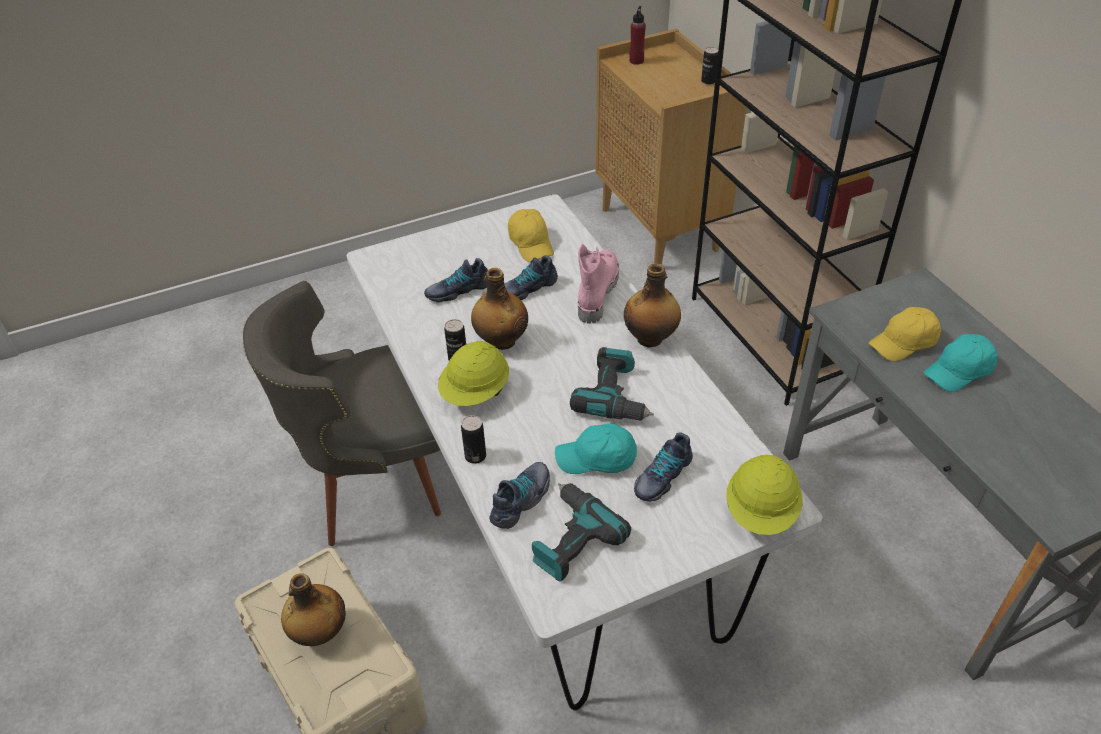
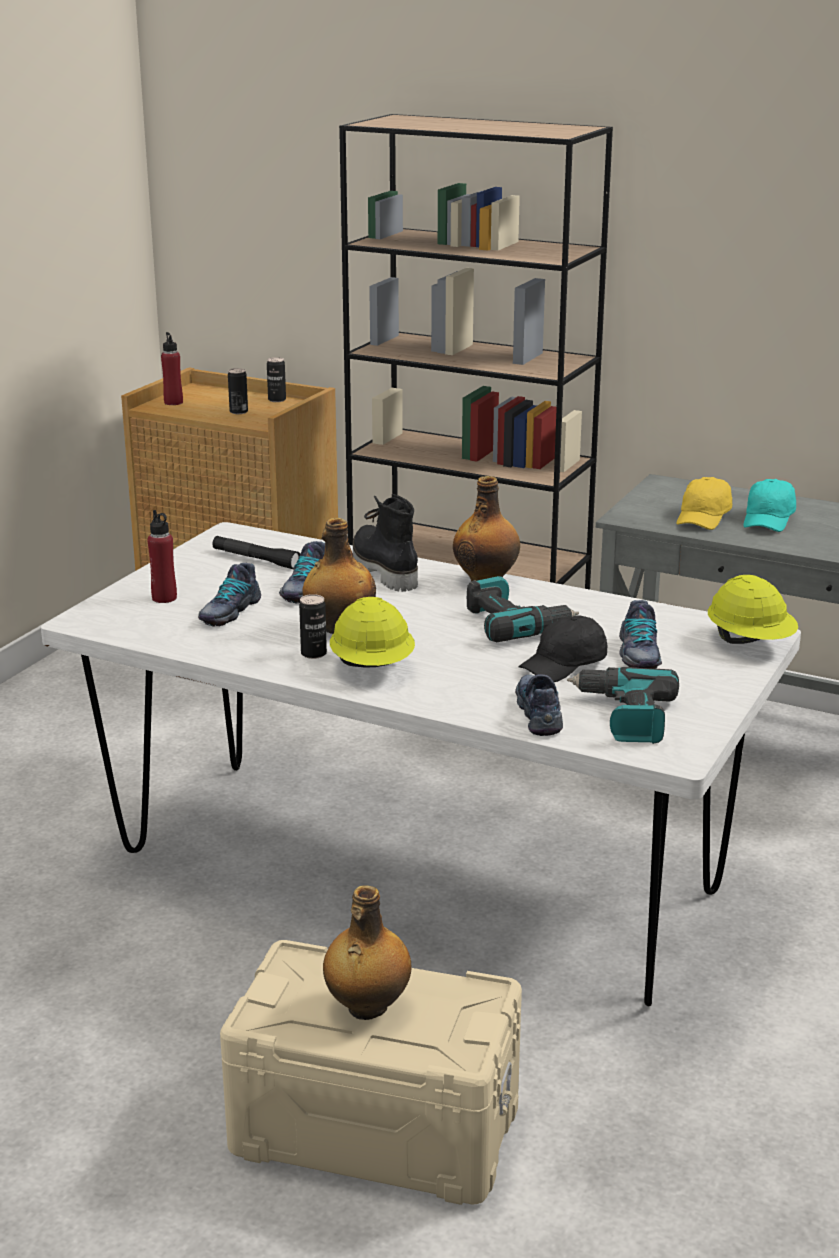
camera: 40 degrees left, 20 degrees down
(375, 485) = (180, 948): grey chair -> none
(437, 258) = (164, 598): none -> red bottle
(475, 456) = (446, 704): can -> can (238, 412)
(531, 243) = (256, 559): yellow cap -> black flashlight
(596, 292) = (382, 570): pink boot -> black boot
(597, 459) = (565, 665): turquoise cap -> black cap

